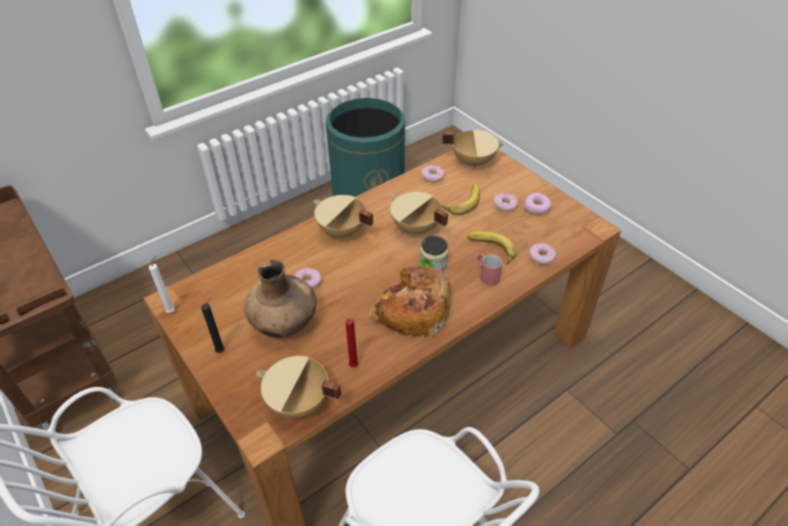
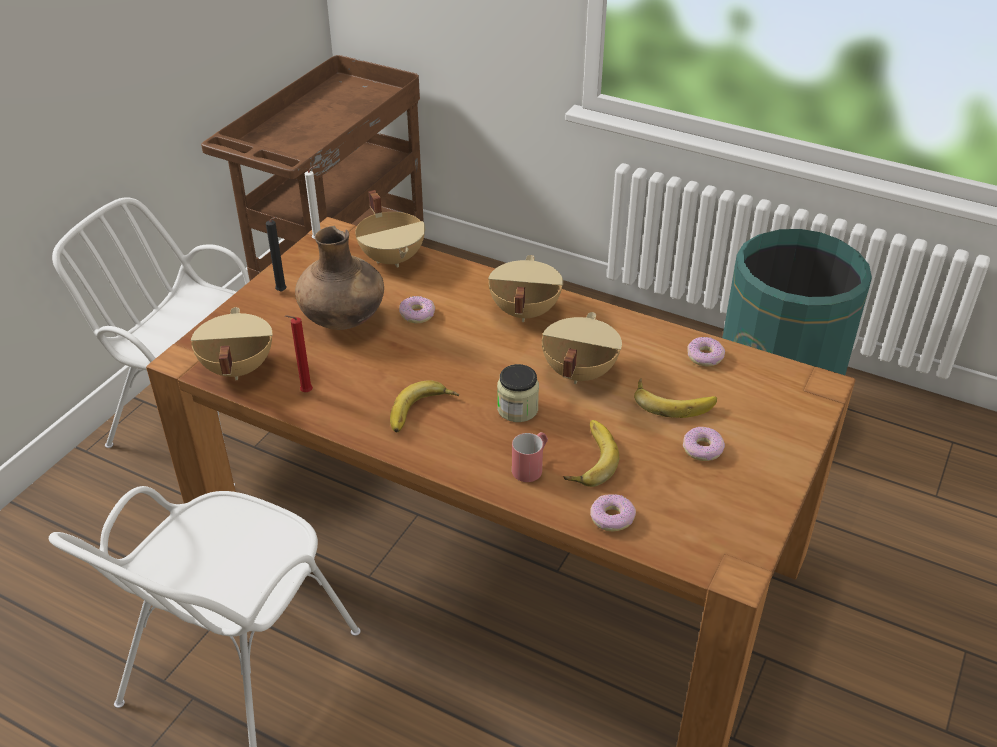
camera: 65 degrees right, 5 degrees down
(412, 310) = (422, 413): bread -> banana
(473, 161) = (780, 387): beige cooking pot -> beige cooking pot (393, 258)
(537, 207) = (727, 487): donut -> none

